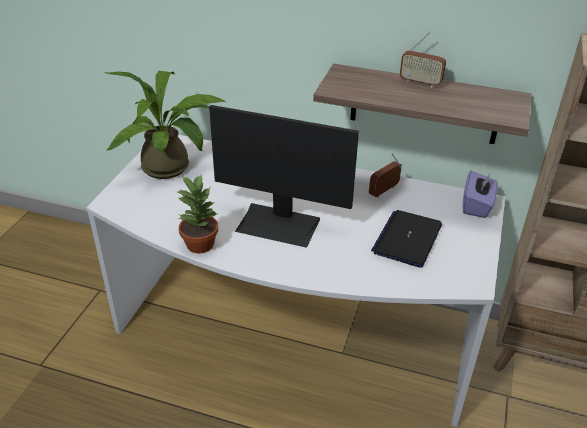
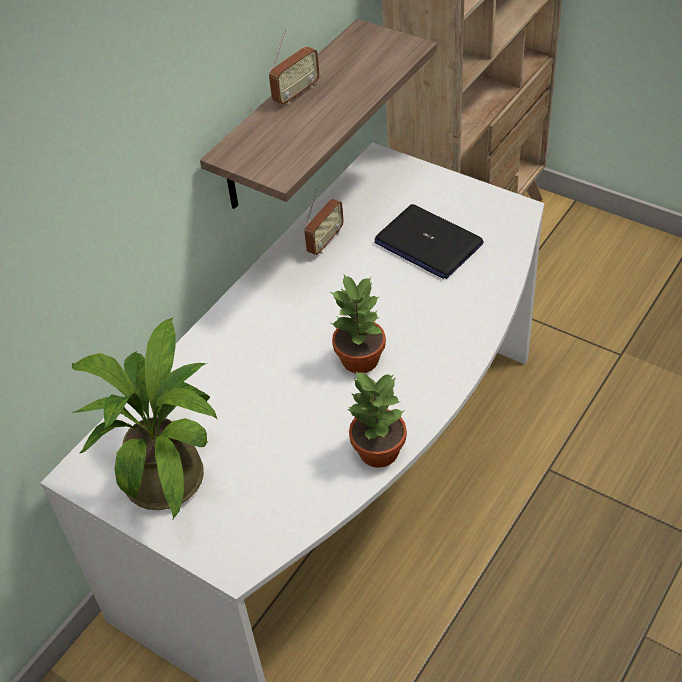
camera: 70 degrees left, 10 degrees up
(279, 224) = (360, 358): monitor -> potted plant
(384, 191) = (325, 241): radio -> radio turned 120 degrees counterclockwise
(477, 206) = (383, 169): purple tissue box -> none

